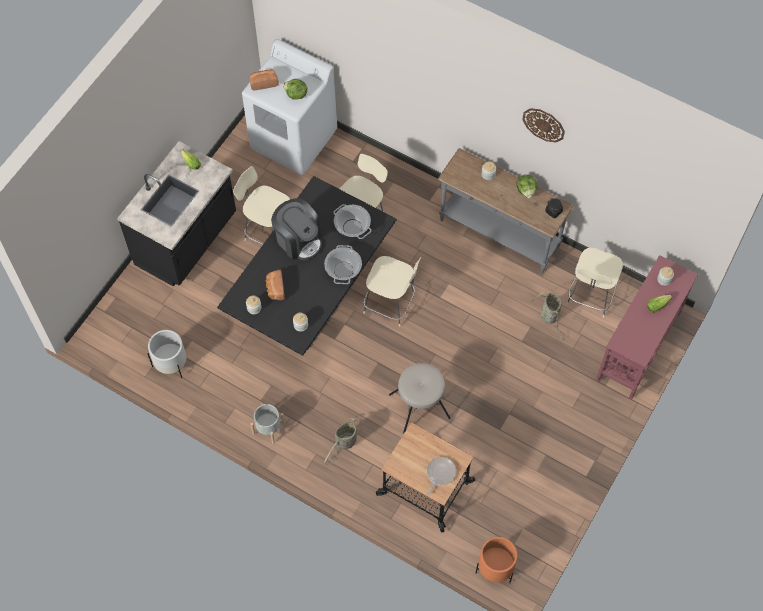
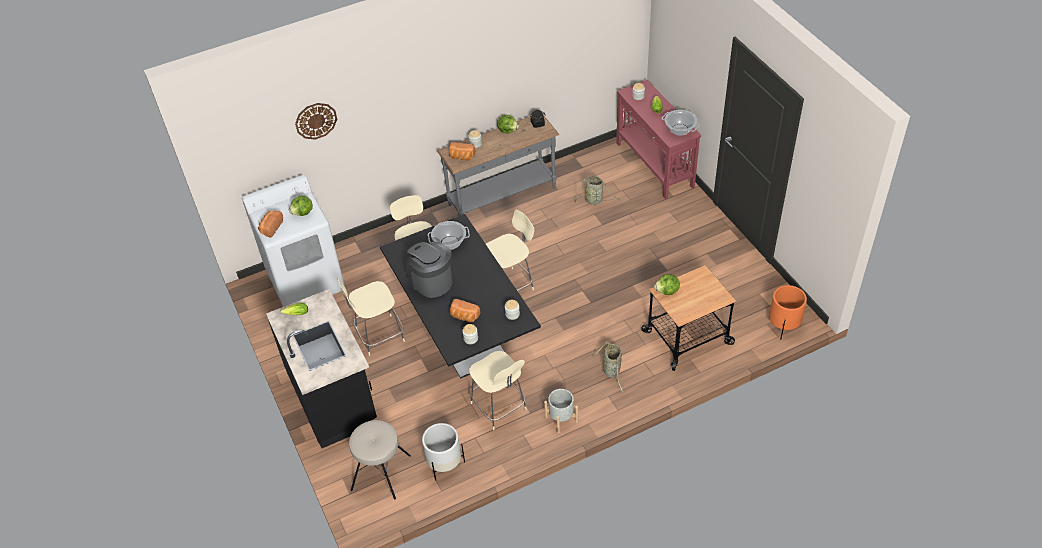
camera: 55 degrees left, 15 degrees down
(298, 240) = (431, 281): coffee machine -> coffee machine turned 120 degrees counterclockwise
(343, 270) = (484, 265): cooking pot -> cooking pot (680, 130)
(417, 439) = (667, 291): none -> lettuce
(420, 407) = (613, 309): beige stool -> beige stool (381, 472)
(440, 473) = (706, 291): frying pan -> none
(462, 173) = (461, 157): none -> bread
(543, 124) = (496, 52): wall clock -> wall clock (316, 120)
(590, 296) = (595, 171): beige chair -> beige chair (499, 408)

